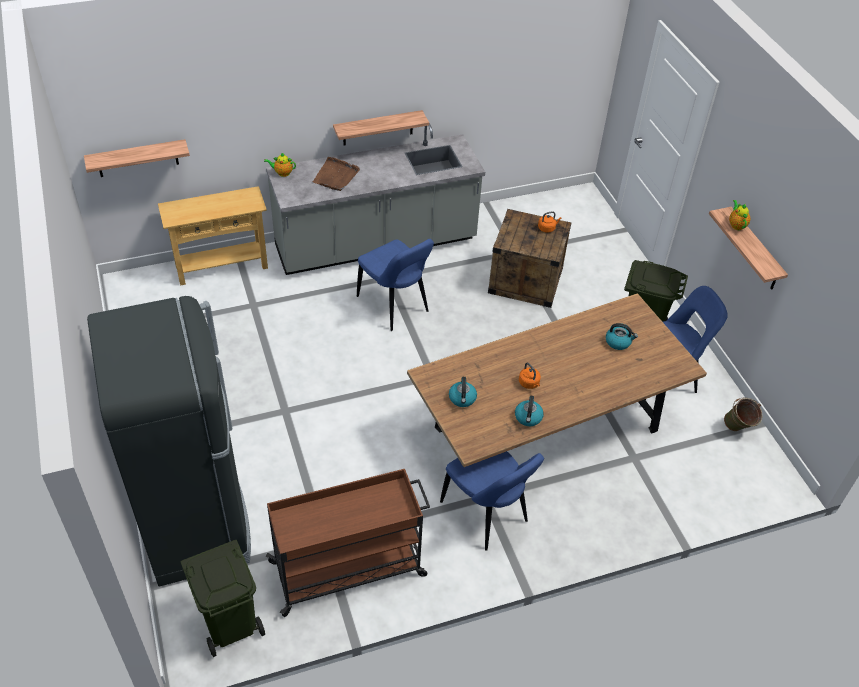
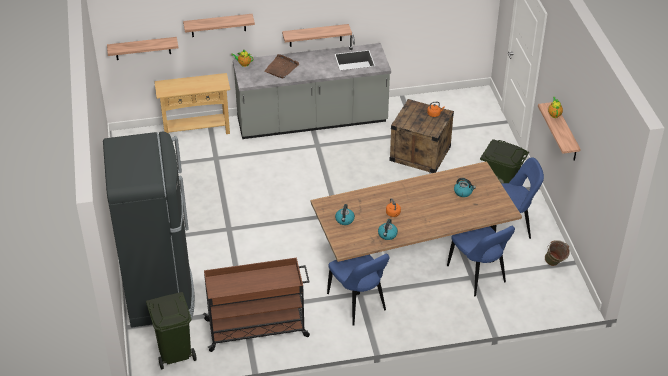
camera: 10 degrees right, 5 degrees down
(244, 120) = (218, 25): none -> shelf
(394, 306) = (318, 165): blue chair -> blue chair (478, 276)

